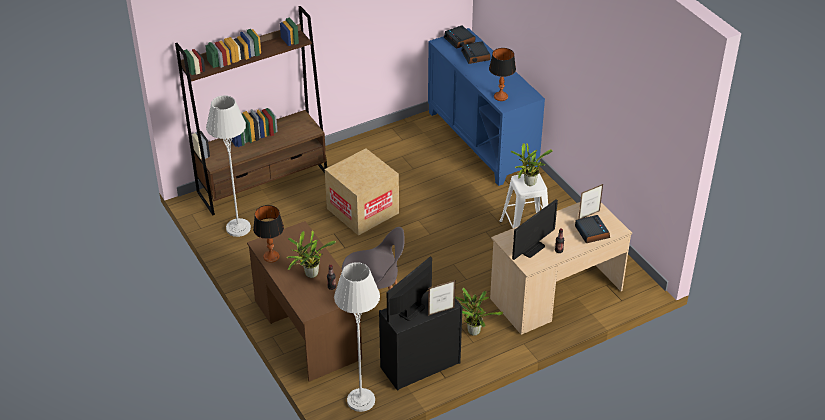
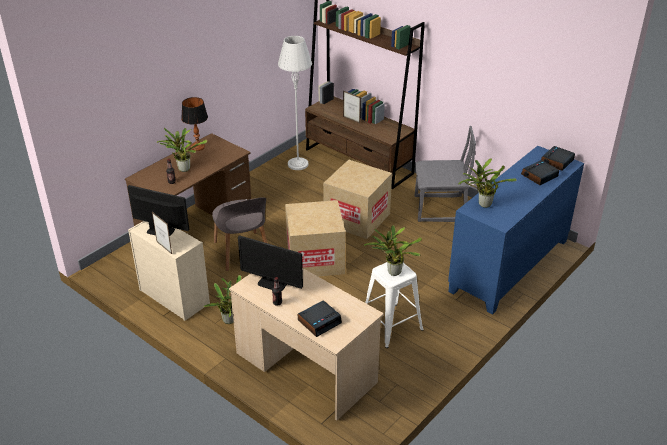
camera: 70 degrees right, 5 degrees down
(361, 400) = (122, 273): grey floor lamp -> none
(379, 154) = (440, 209): none -> grey chair
(412, 254) = (315, 259): none -> cardboard box
(419, 365) = (173, 296): black dresser -> beige dresser
(501, 97) = (482, 204): table lamp -> potted plant
(589, 215) = (347, 314): picture frame -> picture frame (351, 120)

